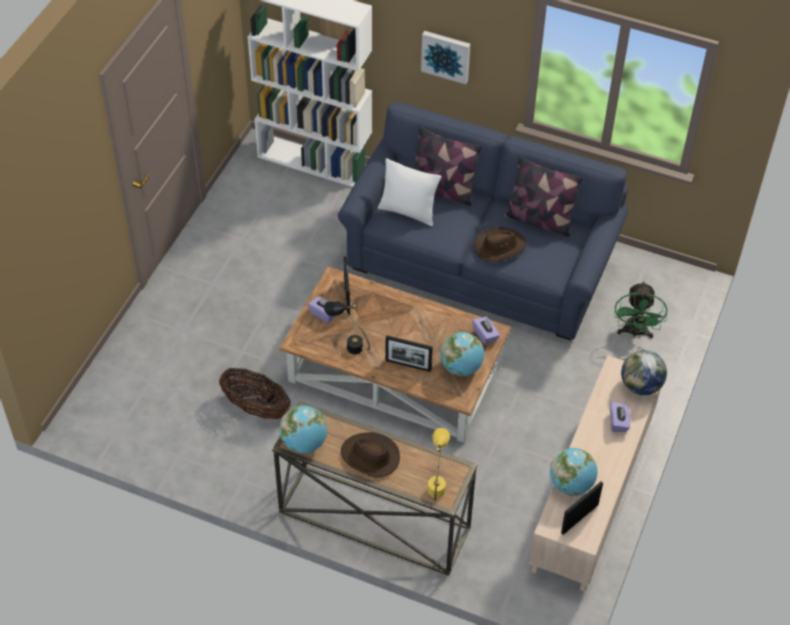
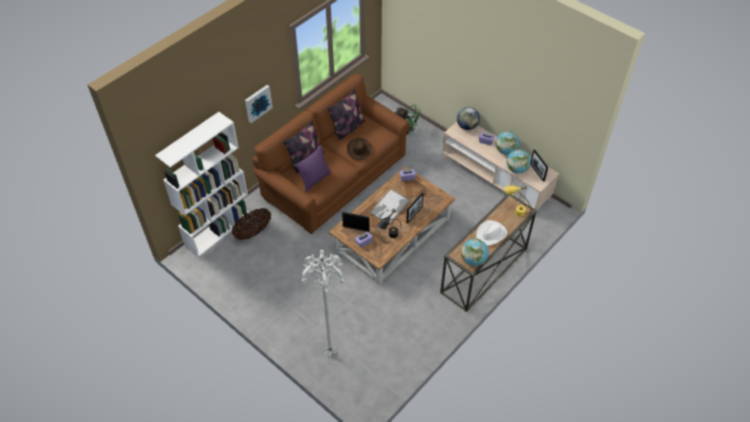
camera: 70 degrees left, 0 degrees up
(148, 354) = (330, 352): none -> white floor lamp
(256, 407) = (391, 305): basket -> basket (253, 232)
(370, 457) = (491, 234): brown hat -> white hat
(408, 211) = (315, 180): white pillow -> purple pillow
(409, 328) = (389, 207): none -> tray
(461, 367) = (424, 193): globe -> globe (505, 151)
(480, 265) = (335, 178): blue sofa -> brown sofa

